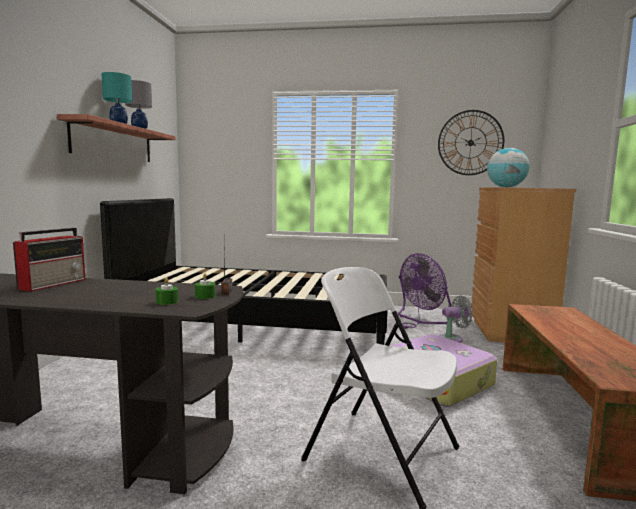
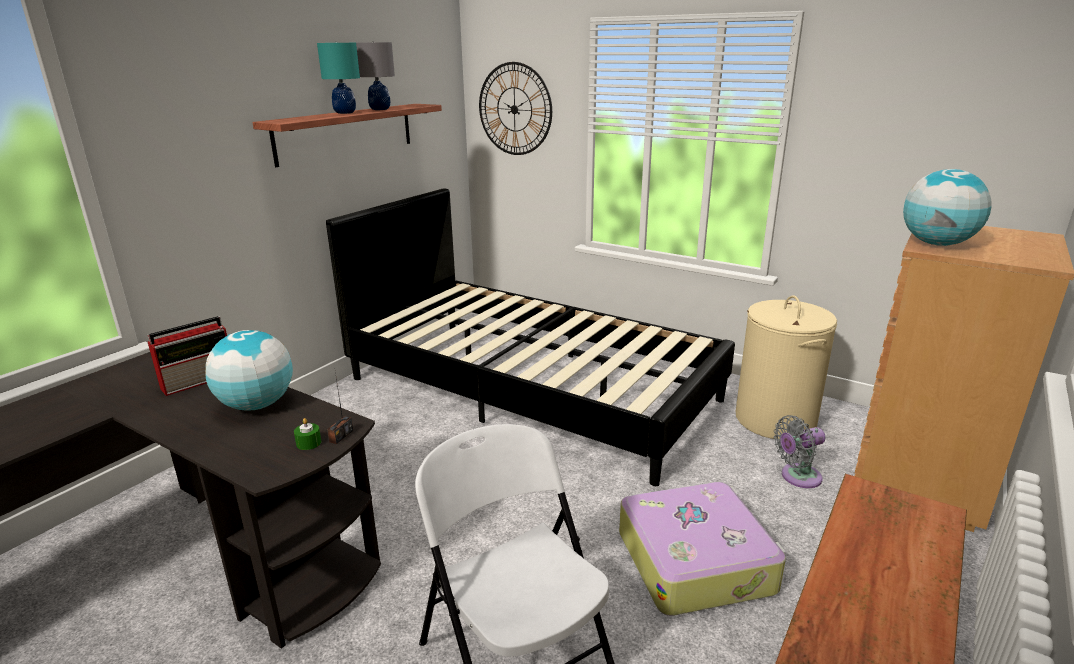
camera: 25 degrees right, 15 degrees up
(130, 288) = (257, 405): none -> globe
(167, 302) = (259, 449): green candle -> none
(417, 319) = (774, 419): purple fan -> beige laundry basket
(452, 339) = (797, 477): grey fan -> grey fan turned 150 degrees clockwise
(470, 143) = (936, 118): wall clock -> wall clock (514, 109)

